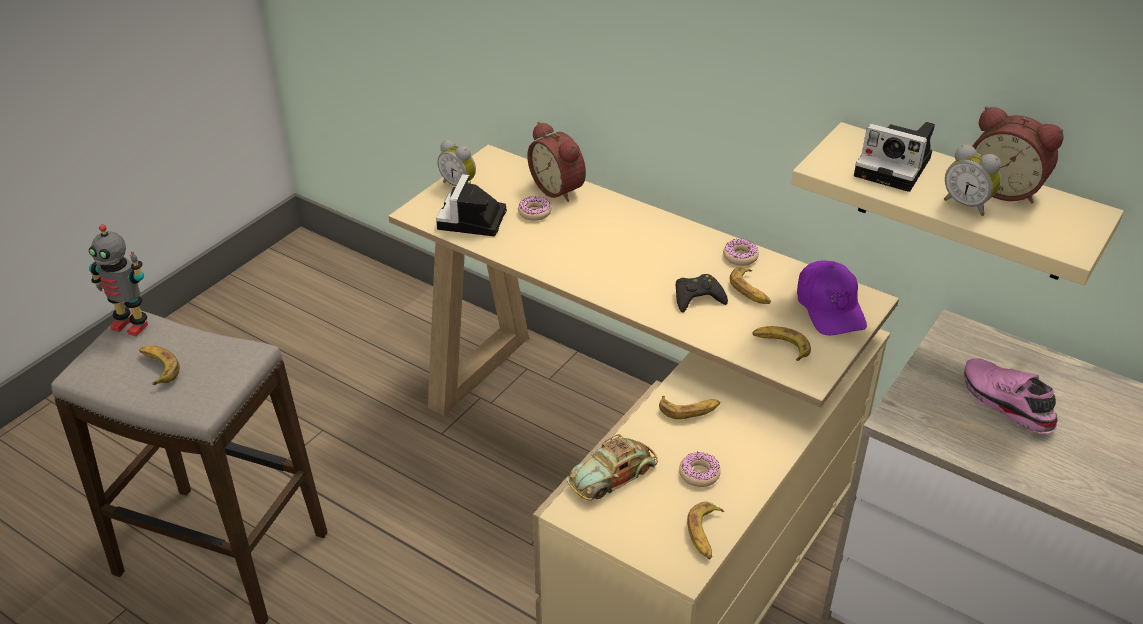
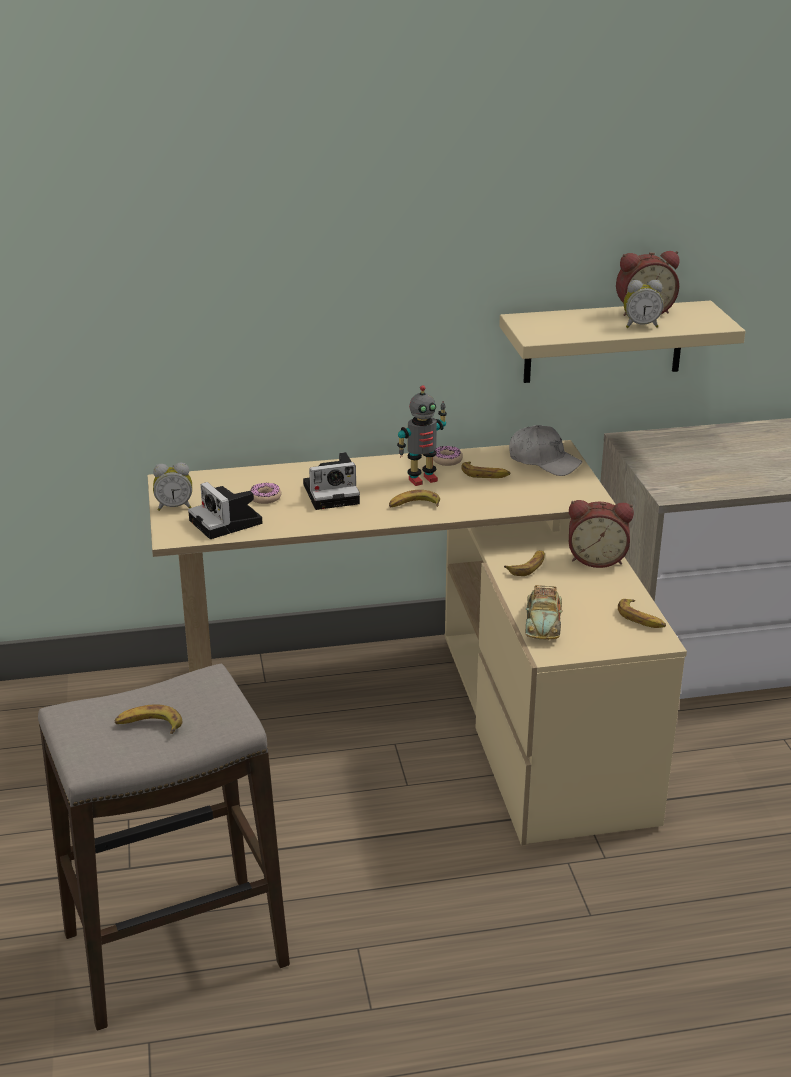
camera: 45 degrees left, 10 degrees down
(131, 325) = (70, 714): toy robot -> toy robot (422, 479)
(559, 188) = (256, 476): alarm clock -> alarm clock (596, 558)
(697, 297) = (461, 492): black game controller -> none
(699, 474) = (588, 593): donut -> none
(781, 346) = (551, 492): banana -> banana (414, 505)
(830, 308) = (544, 461): purple cap -> white cap
(896, 167) = (573, 323): camera -> camera (333, 493)
(1004, 404) = (705, 461): pink shoe -> none

